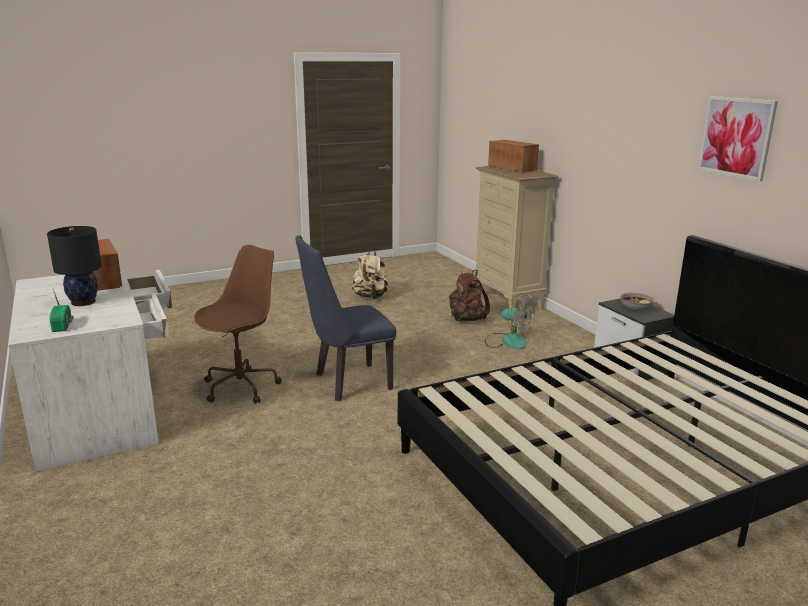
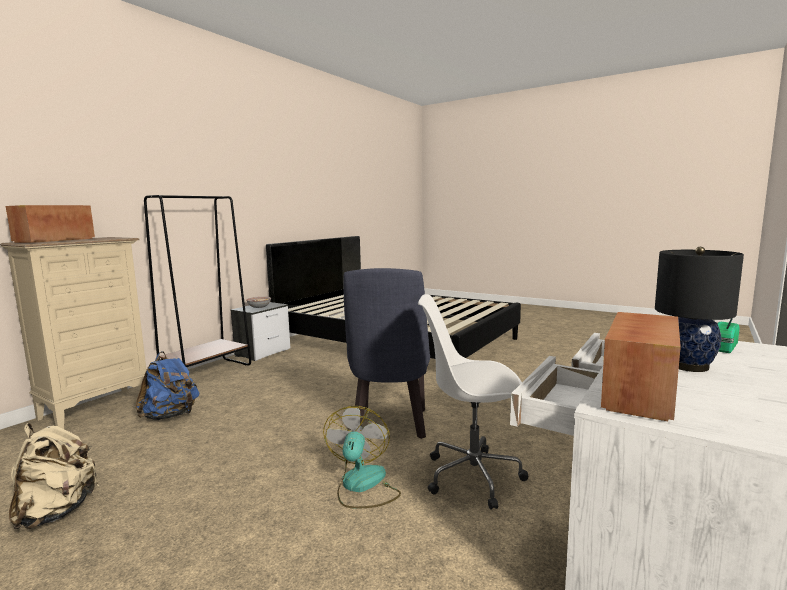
camera: 120 degrees left, 10 degrees down
(242, 386) = (470, 476): brown office chair -> white office chair
(347, 383) = (390, 426): blue chair -> blue chair turned 60 degrees clockwise
(466, 320) = (171, 416): brown backpack -> blue backpack
(507, 341) = (229, 389): fan -> fan (362, 486)
(569, 337) = (207, 372): none -> clothes rack
(736, 137) = (270, 179): picture -> none

